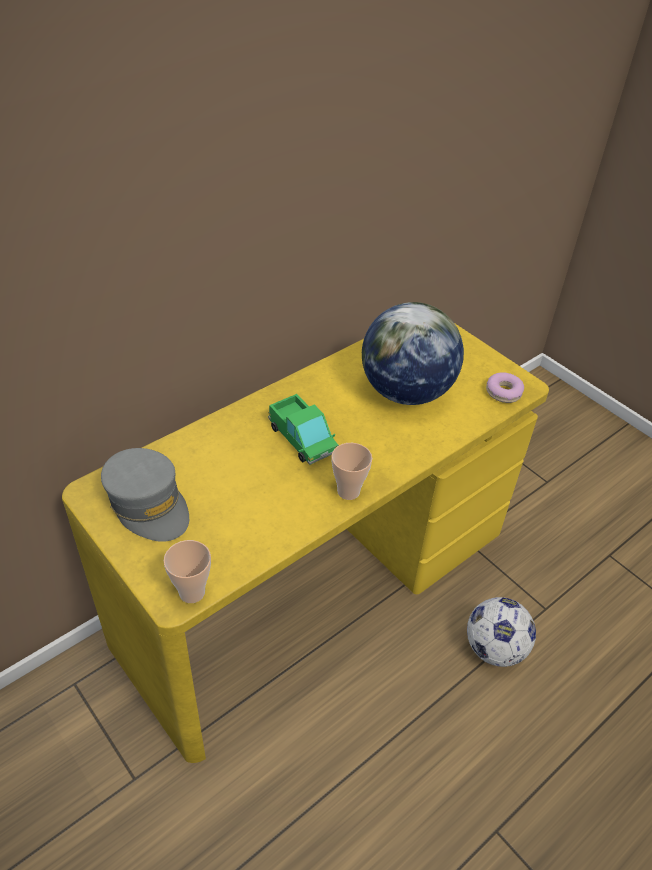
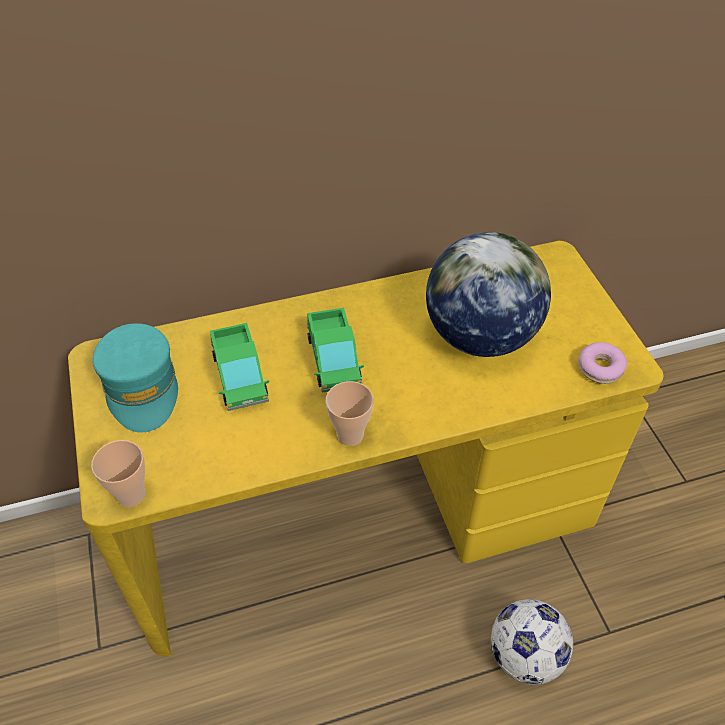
camera: 25 degrees right, 5 degrees up
(148, 504) = (141, 387): grey cap -> turquoise cap
(231, 472) = (240, 376): none -> toy truck

